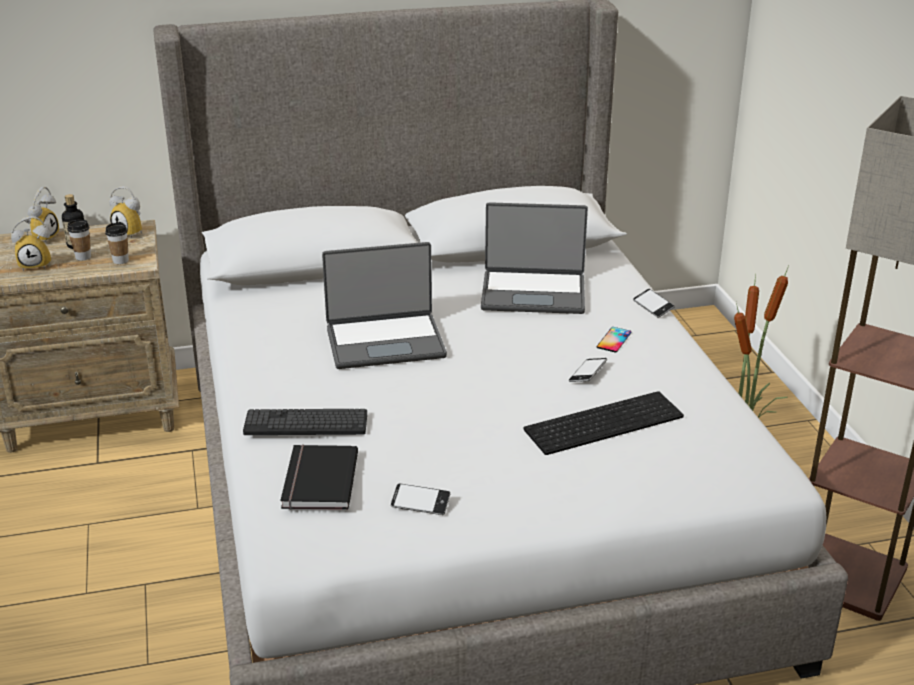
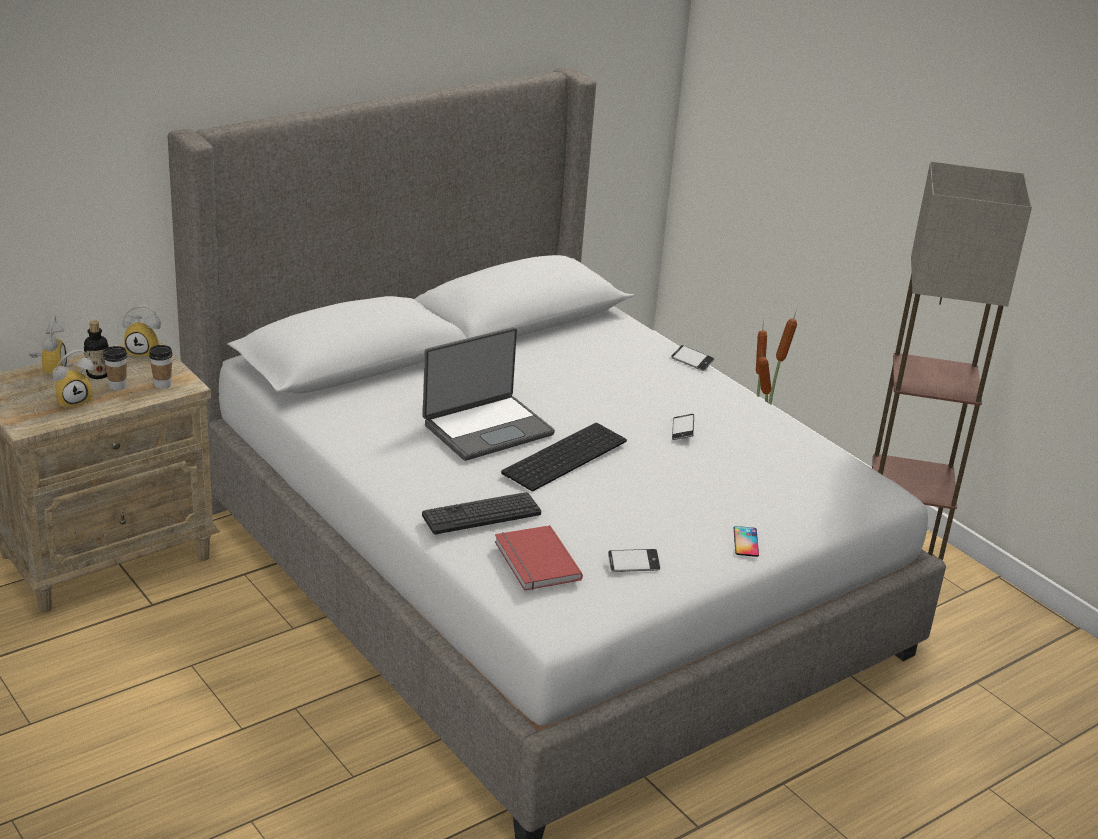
camera: 25 degrees left, 0 degrees up
(317, 481) = (534, 561): black book -> red book
(533, 293) = (581, 363): laptop -> none
(604, 421) = (725, 469): keyboard -> keyboard (564, 455)
(614, 340) = (682, 396): phone -> phone (745, 542)

